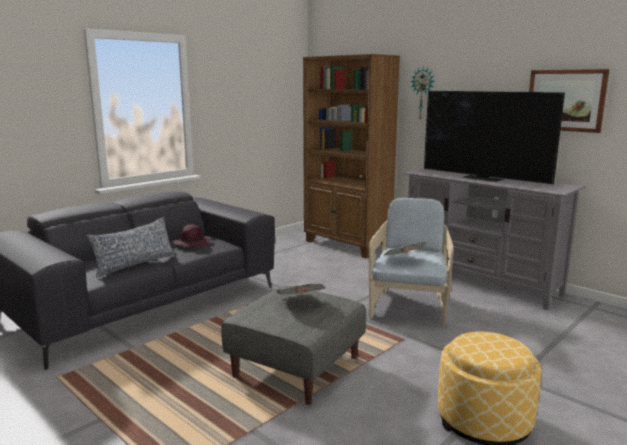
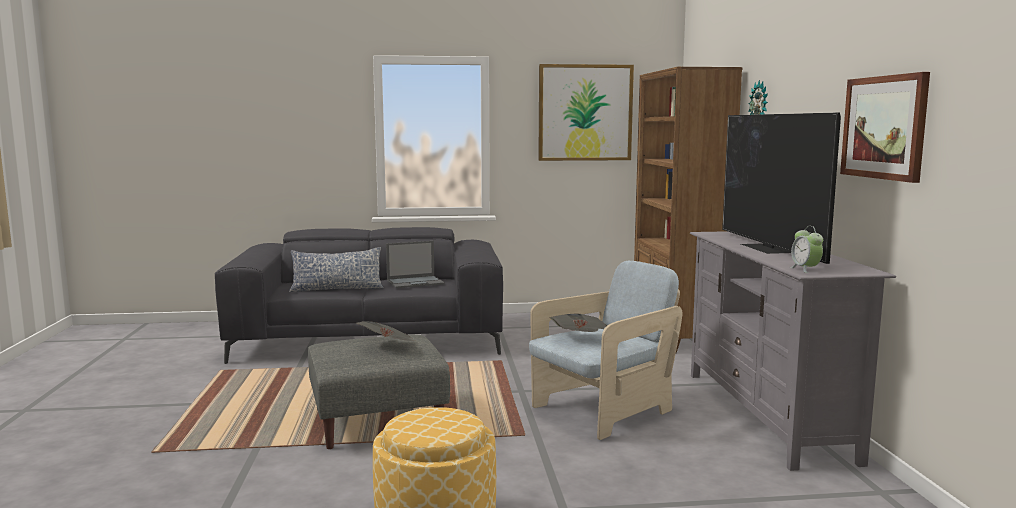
camera: 40 degrees right, 5 degrees down
(192, 243) = (416, 282): purple hat -> laptop
(253, 85) = (585, 113): none -> picture
(549, 189) = (805, 269): none -> alarm clock

